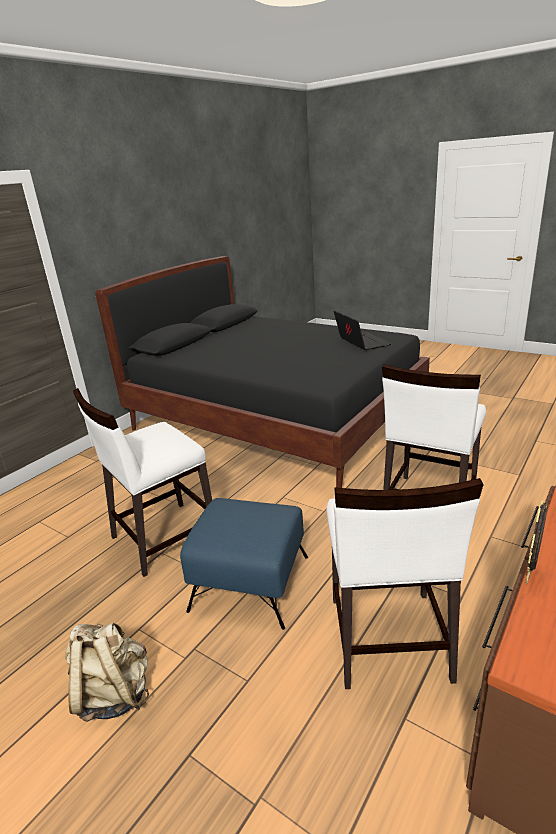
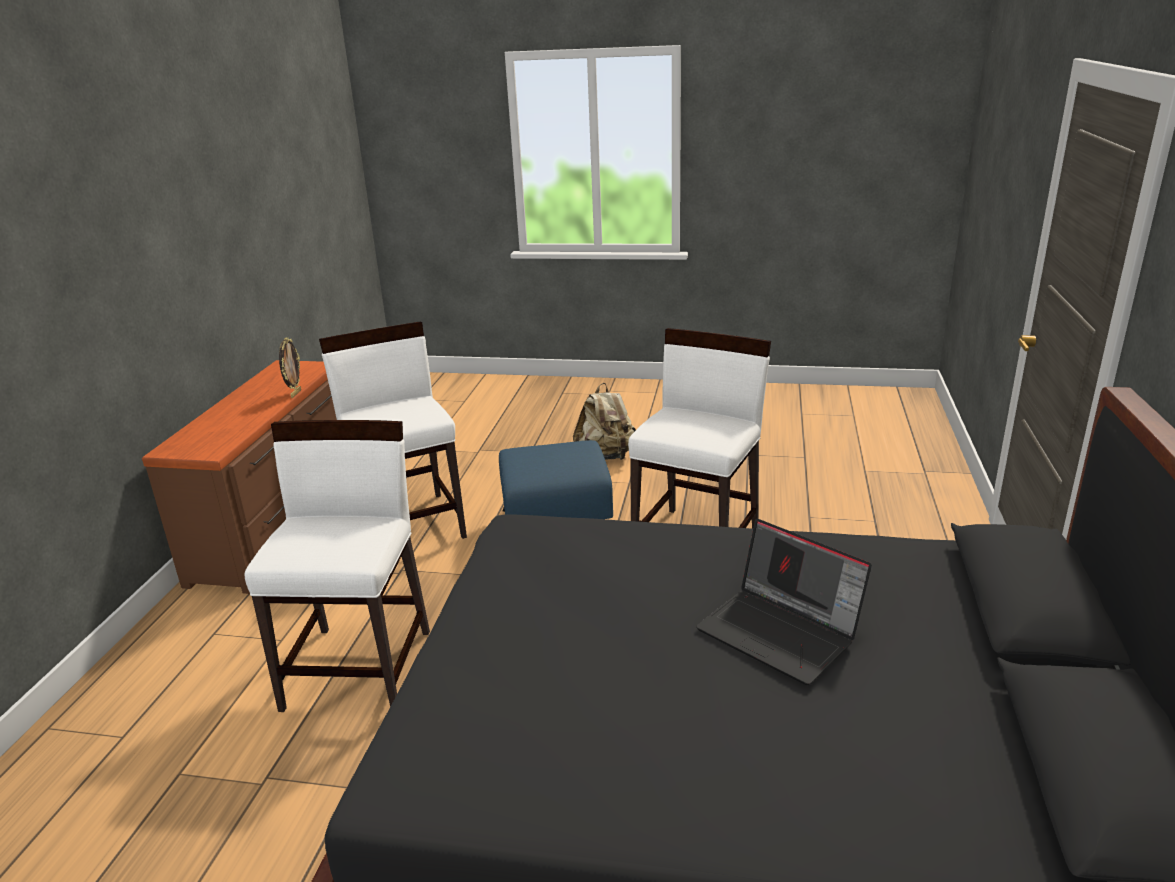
camera: 155 degrees right, 0 degrees up
(361, 342) = (503, 708): laptop -> laptop (781, 632)

